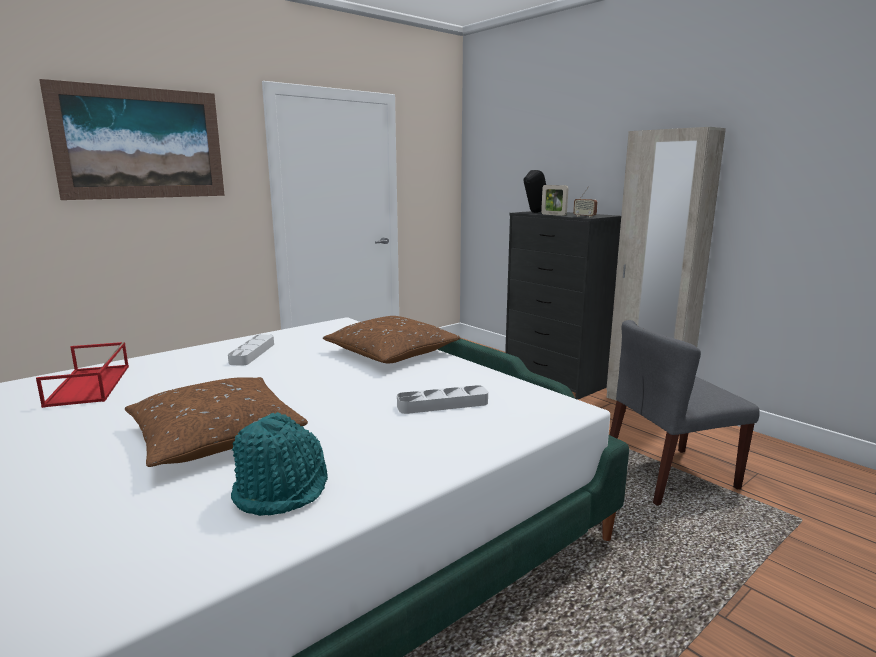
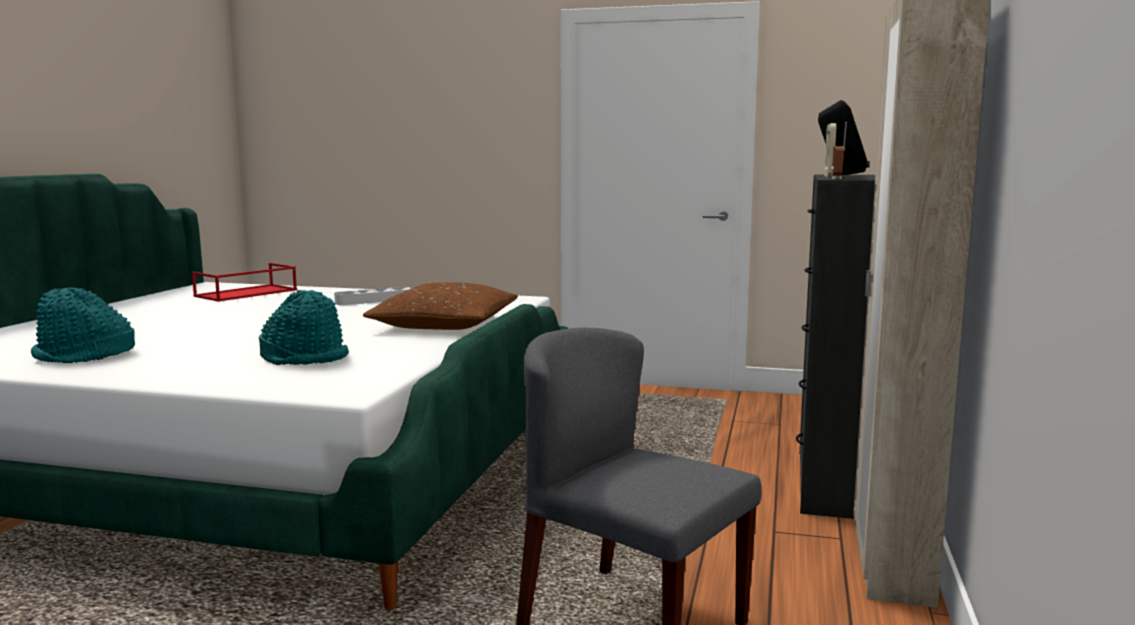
camera: 55 degrees right, 5 degrees down
(141, 143) = (430, 89): picture -> none
(216, 436) = (172, 329): brown pillow -> none
(442, 404) = (306, 358): grey tray -> turquoise hat

